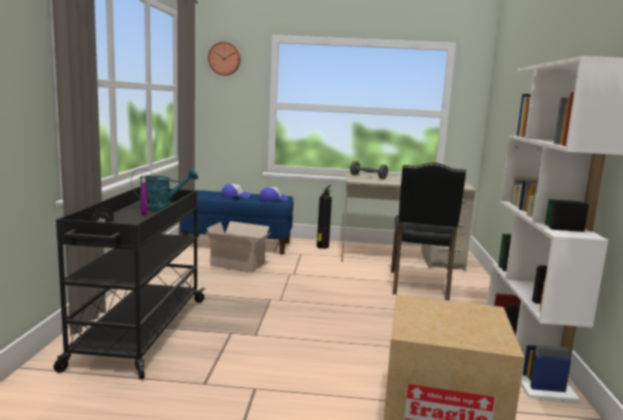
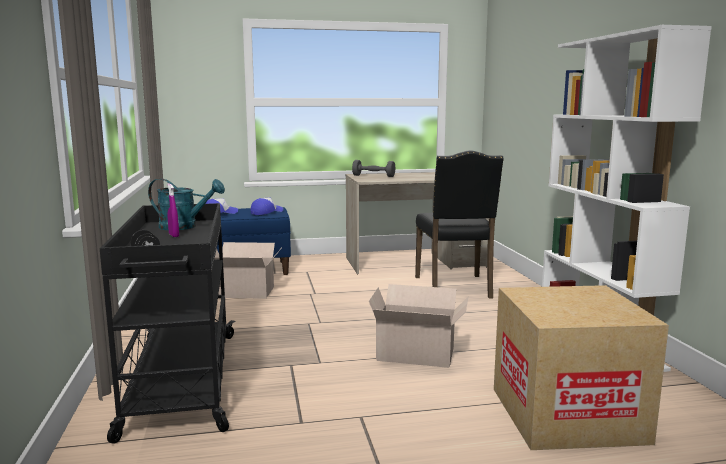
camera: 15 degrees left, 0 degrees up
(161, 207) = (185, 227): turquoise watering can -> turquoise watering can turned 45 degrees clockwise
(224, 58) = (185, 48): wall clock -> none
(322, 247) = (325, 262): fire extinguisher -> none
(342, 342) = (418, 354): none -> cardboard box

